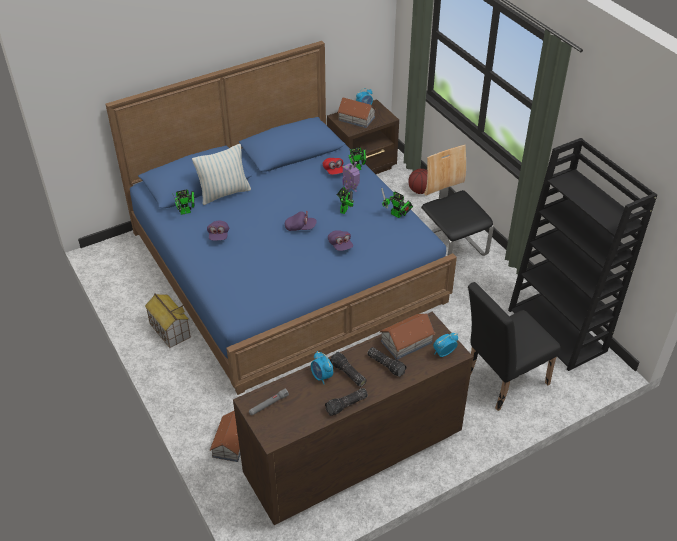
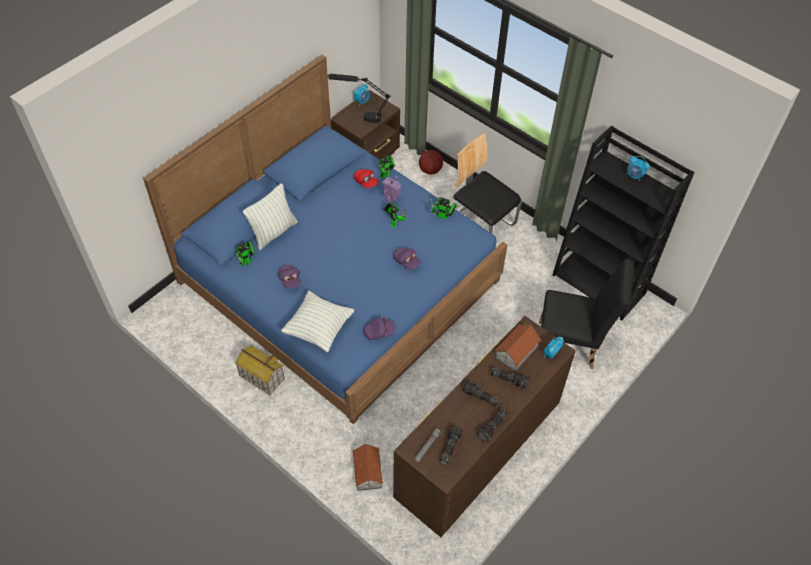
camera: 20 degrees left, 10 degrees up
(225, 283) = (319, 329): none -> pillow
(291, 411) = (449, 447): none -> flashlight
(300, 227) = (362, 252): purple cap -> purple cap (379, 332)
(321, 376) = (460, 406): alarm clock -> alarm clock (634, 176)
(356, 119) = (360, 117): toy house -> black table lamp
(501, 381) = (571, 345): black chair -> black chair turned 120 degrees counterclockwise

